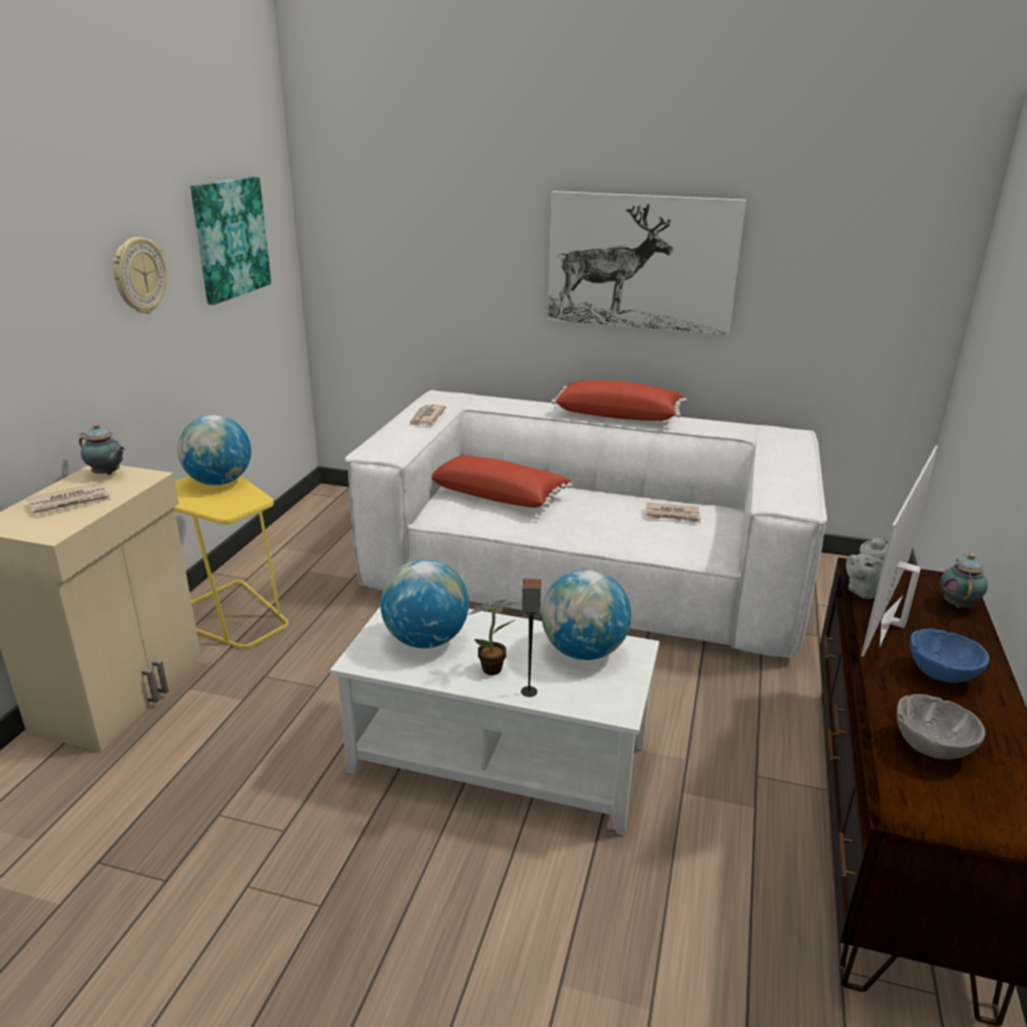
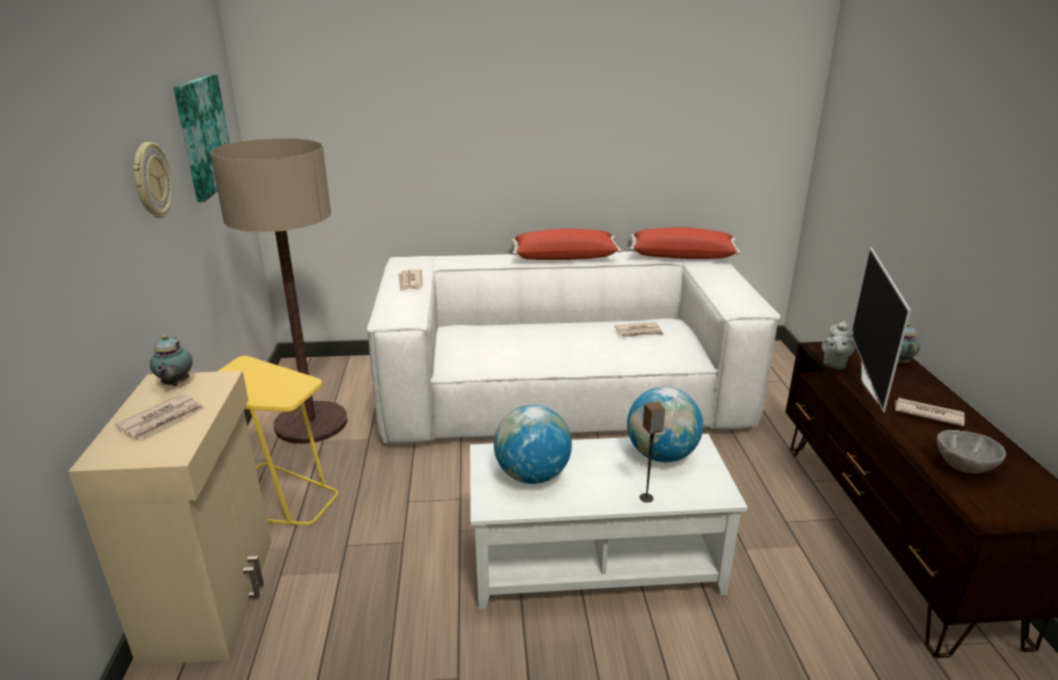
camera: 20 degrees left, 0 degrees up
(107, 474) = (175, 384): teapot -> teapot turned 75 degrees clockwise
(219, 482) = (254, 372): globe -> none
(307, 552) = (311, 423): none -> floor lamp
(495, 669) = (606, 486): potted plant -> none
(499, 495) = (492, 340): red pillow -> red pillow (682, 256)
(641, 262) = (570, 128): picture -> none
(940, 674) = (927, 413): blue bowl -> newspaper

